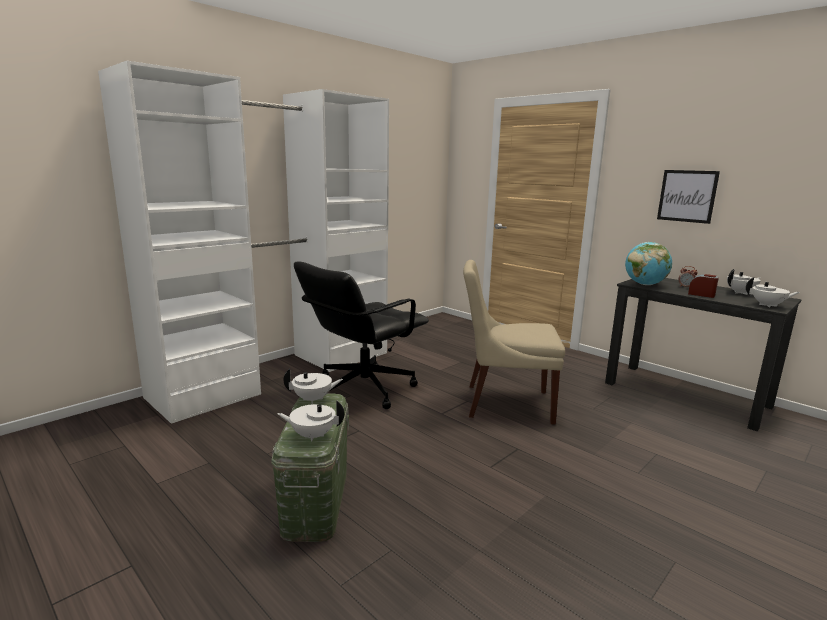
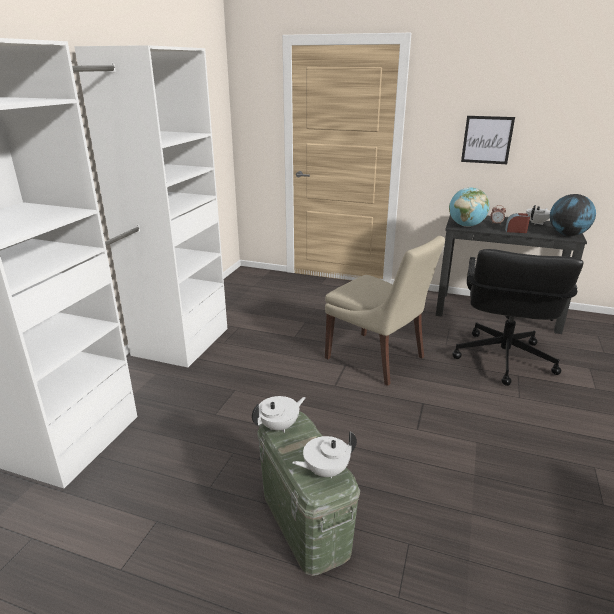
camera: 25 degrees left, 10 degrees up
(363, 388) = (240, 378): black office chair -> black office chair (502, 359)
(504, 403) = (377, 359): beige chair -> beige chair turned 120 degrees counterclockwise
(768, 305) = (567, 235): white teapot -> globe

